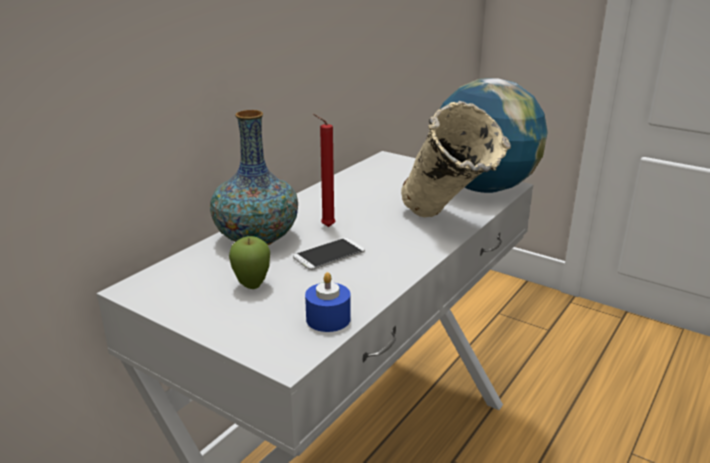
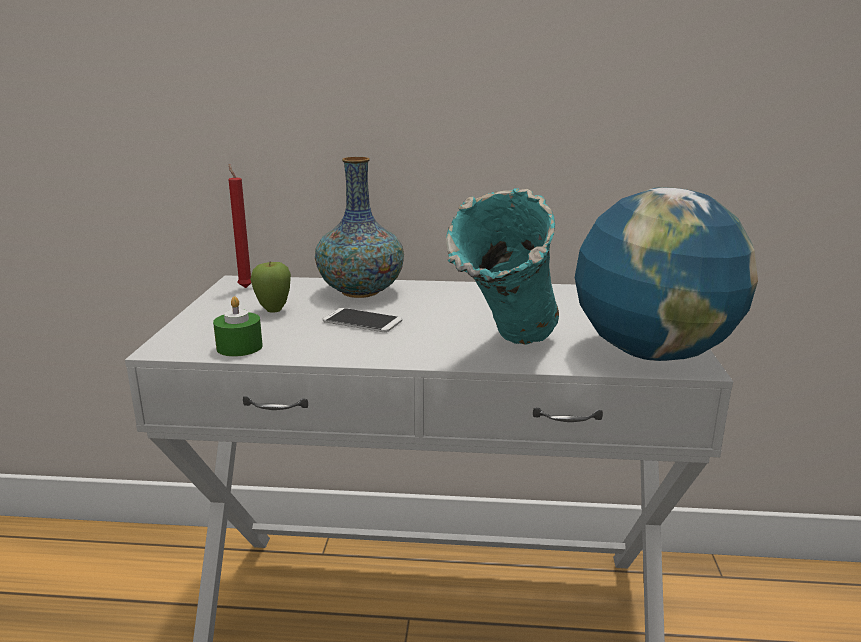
camera: 60 degrees right, 5 degrees down
(325, 227) = (420, 307): red candle -> red candle (245, 287)
(328, 319) = (239, 347): blue candle -> green candle
(447, 224) = (506, 354): beige vase -> turquoise vase

